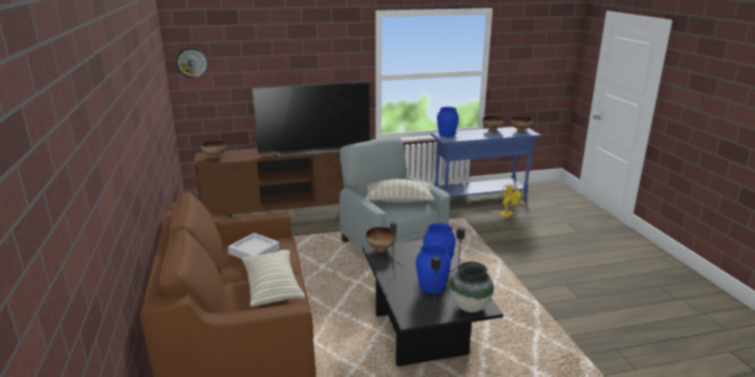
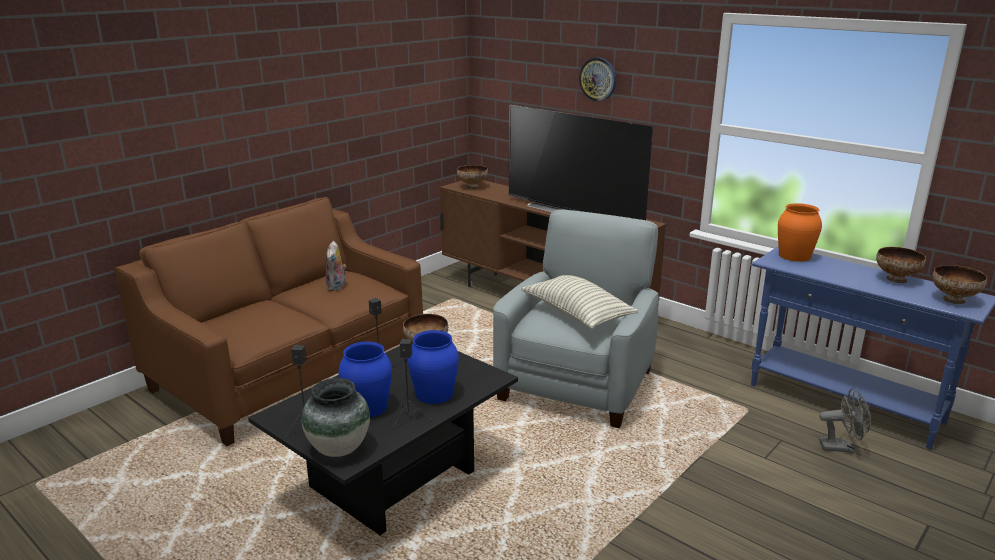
camera: 55 degrees right, 0 degrees up
(191, 62) = (491, 64): wall clock -> wall clock (598, 79)
(254, 251) = (337, 287): grey tray -> plush toy
(272, 287) = (273, 320): pillow -> none
(447, 134) = (795, 256): blue vase -> orange vase
(508, 213) = (841, 447): yellow fan -> grey fan

